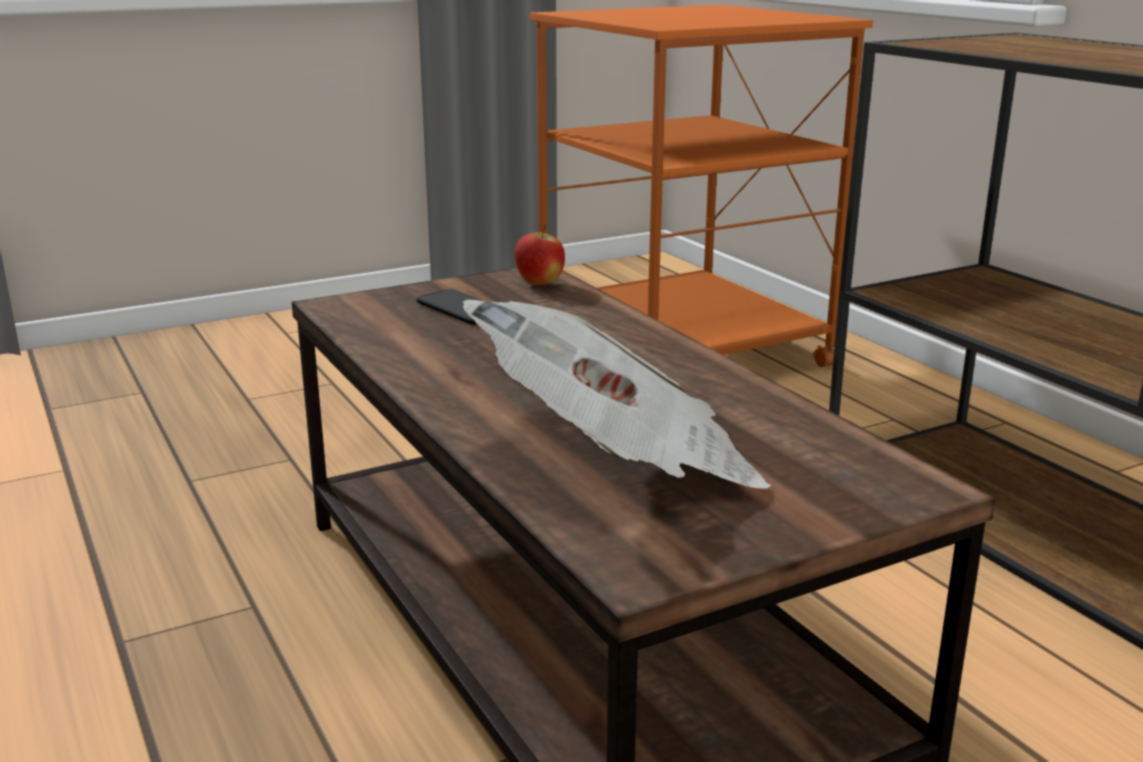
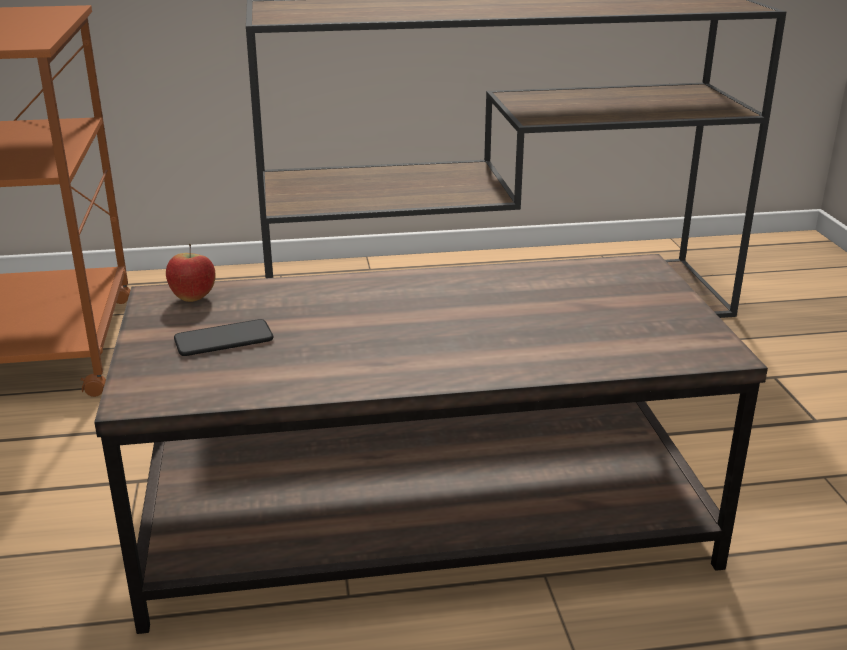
camera: 70 degrees left, 5 degrees up
(620, 465) = (581, 333): newspaper -> none

